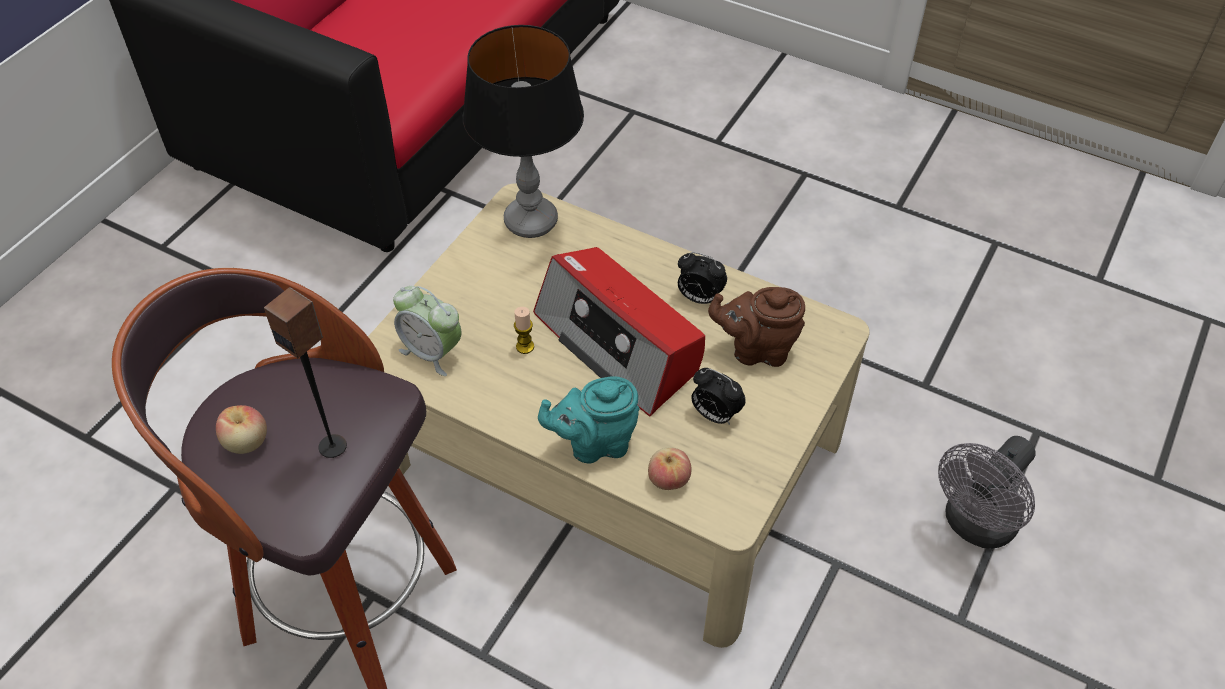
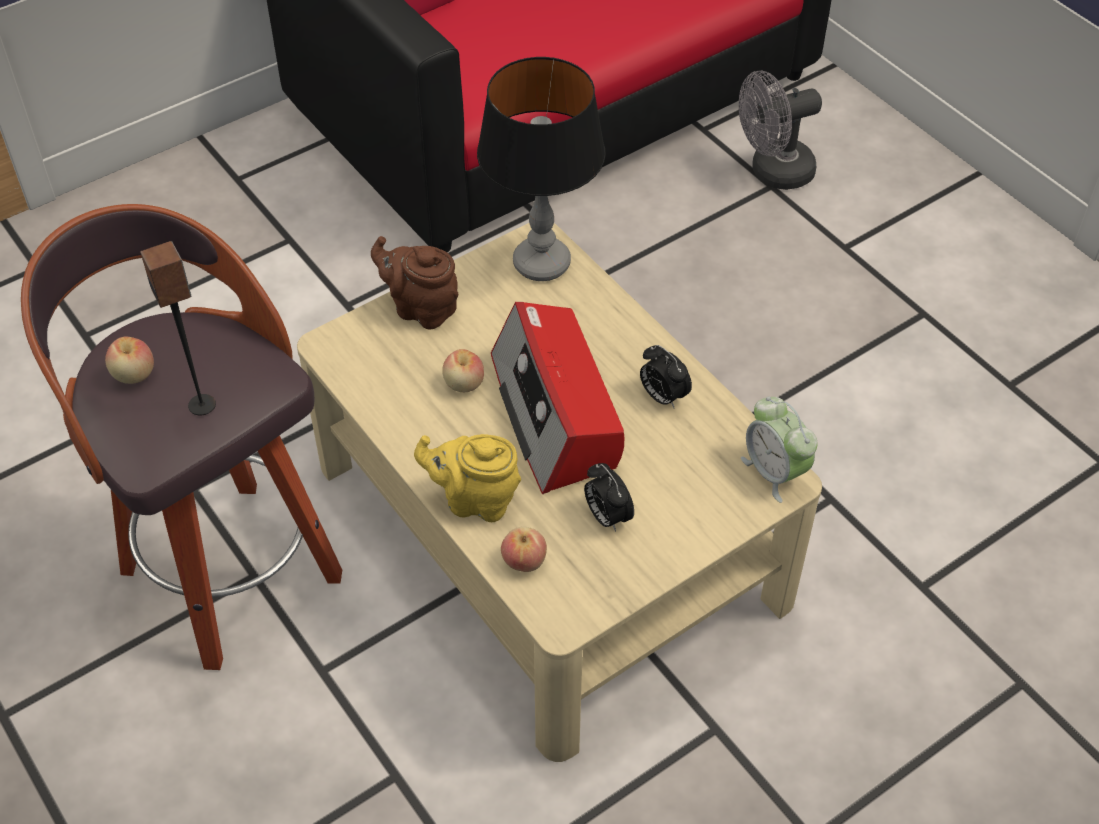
camera: 25 degrees right, 0 degrees up
(432, 352) = (375, 358): alarm clock -> alarm clock (774, 472)
(525, 346) = (464, 384): candle -> apple
(595, 443) = (475, 500): turquoise teapot -> yellow teapot
(756, 349) = (689, 468): brown teapot -> brown teapot (421, 308)
(975, 526) = (888, 752): grey fan -> grey fan (773, 173)

